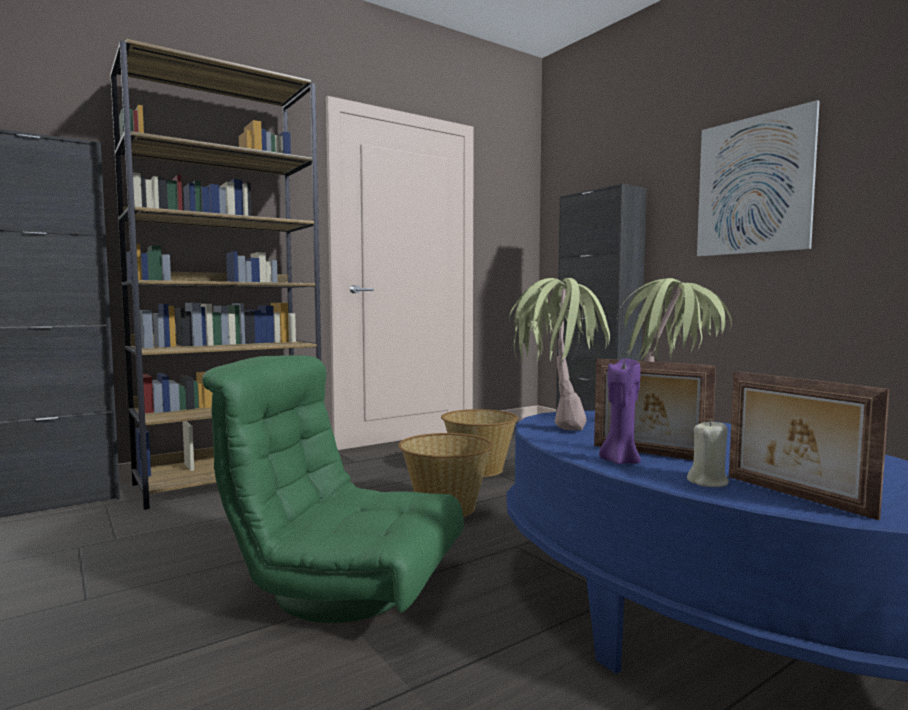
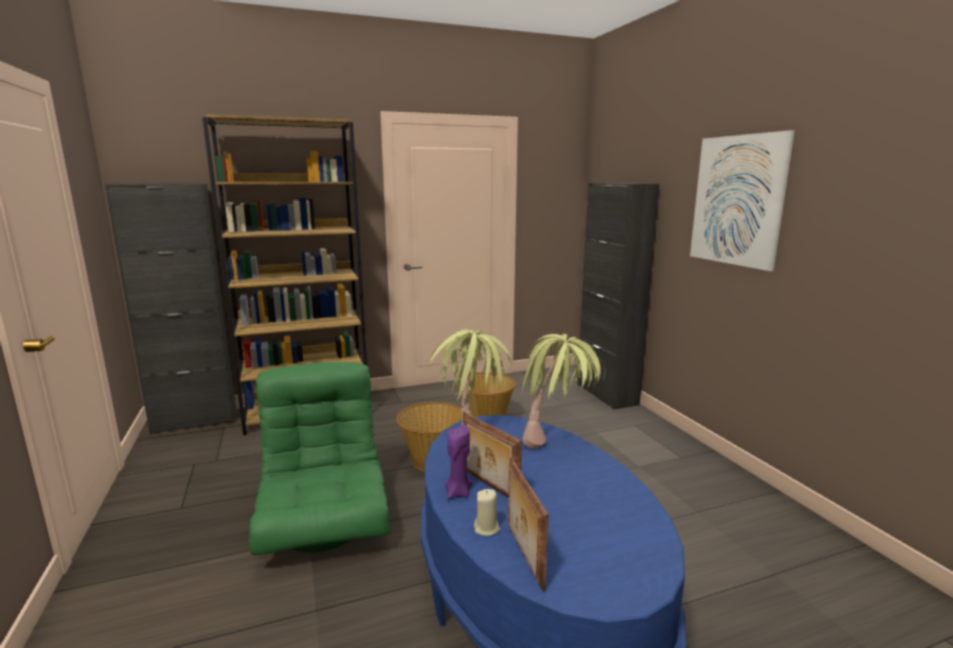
camera: 15 degrees right, 10 degrees up
(347, 587) = (325, 524): green armchair -> green armchair turned 45 degrees clockwise

